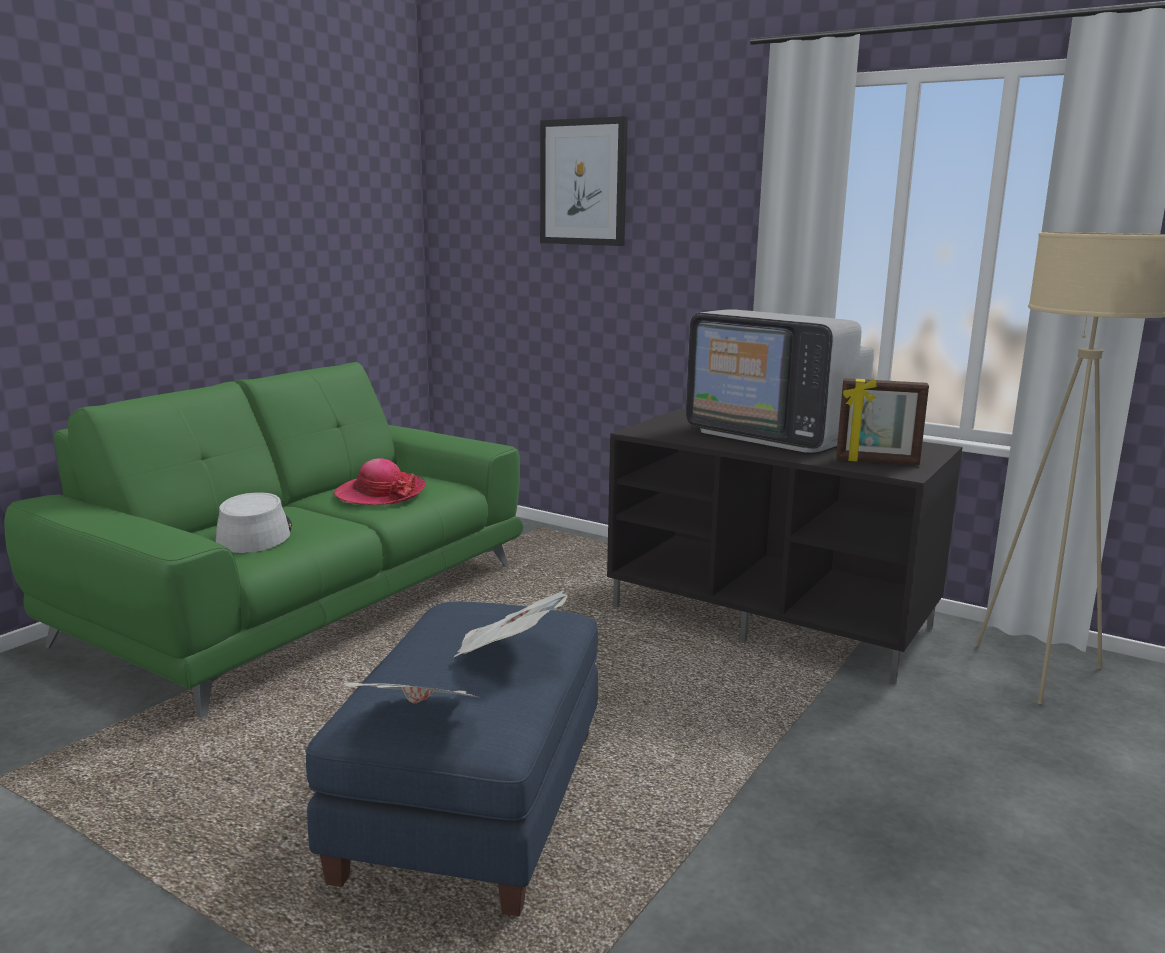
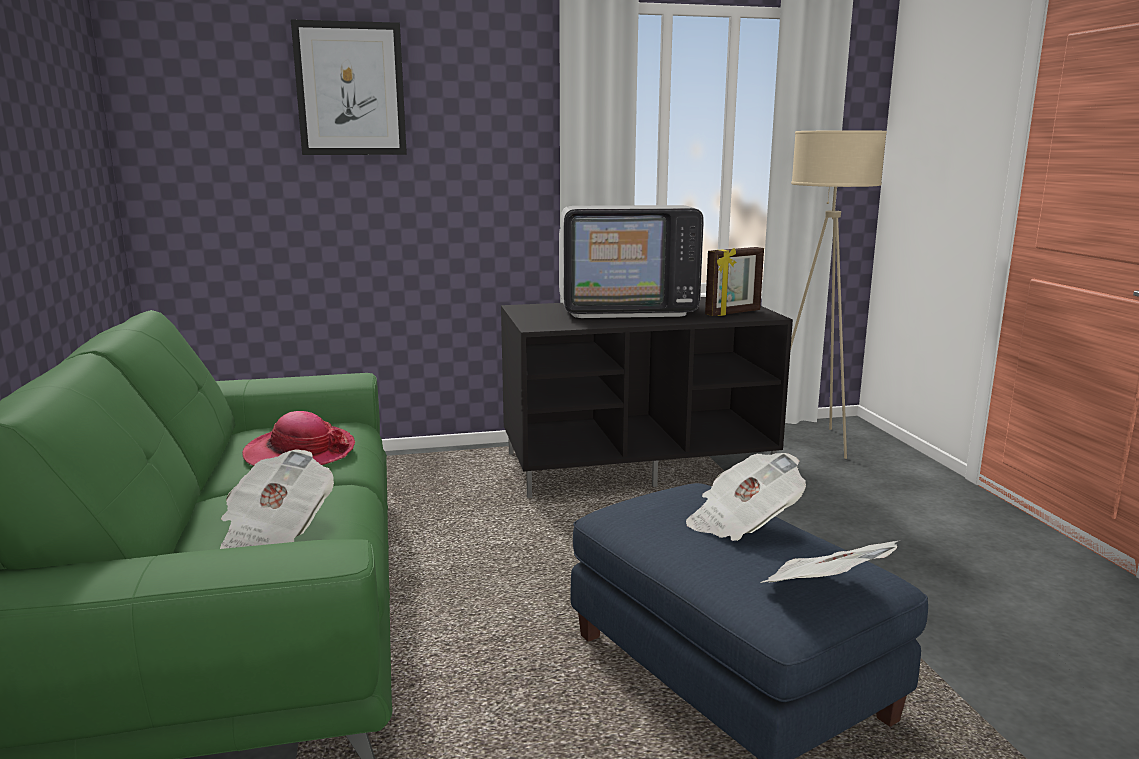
camera: 45 degrees left, 0 degrees up
(254, 534) = (275, 531): grey hat -> newspaper

